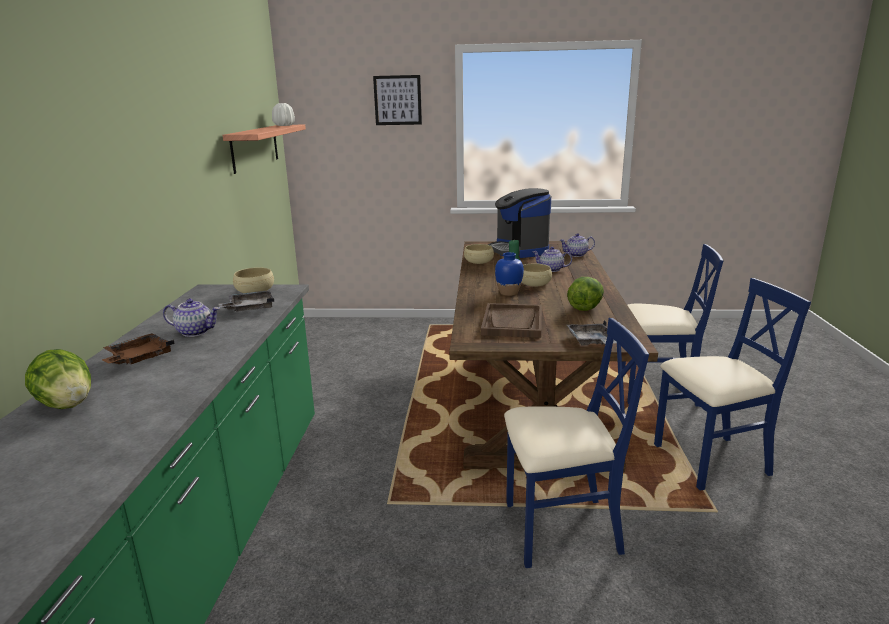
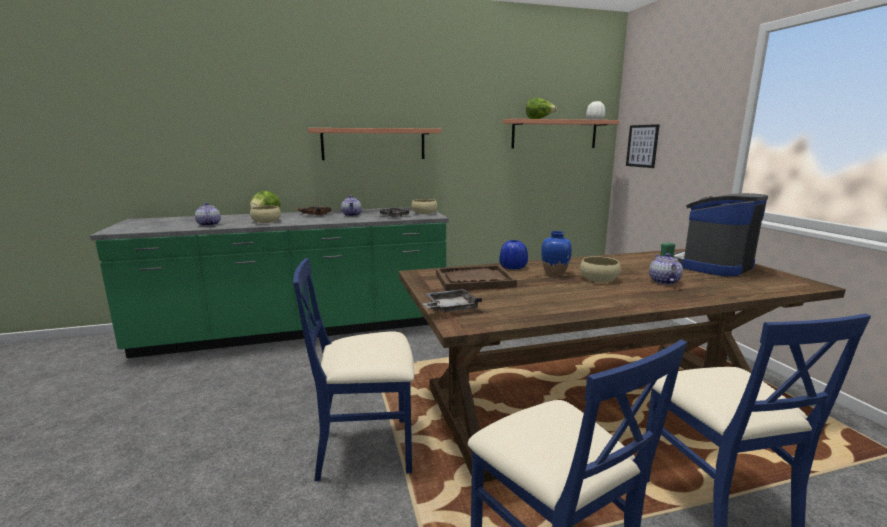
camera: 70 degrees right, 5 degrees down
(123, 201) = (374, 144): none -> shelf
(397, 100) = (696, 94): picture -> picture (642, 146)
(478, 261) = (635, 257): beige bowl -> beige bowl (266, 221)
(478, 302) = (513, 267): none -> blue vase
(560, 529) = (365, 449): blue chair -> blue chair turned 105 degrees clockwise
(576, 255) = (755, 288): teapot -> teapot (208, 225)
(585, 307) = (551, 301): lettuce -> lettuce (539, 119)

